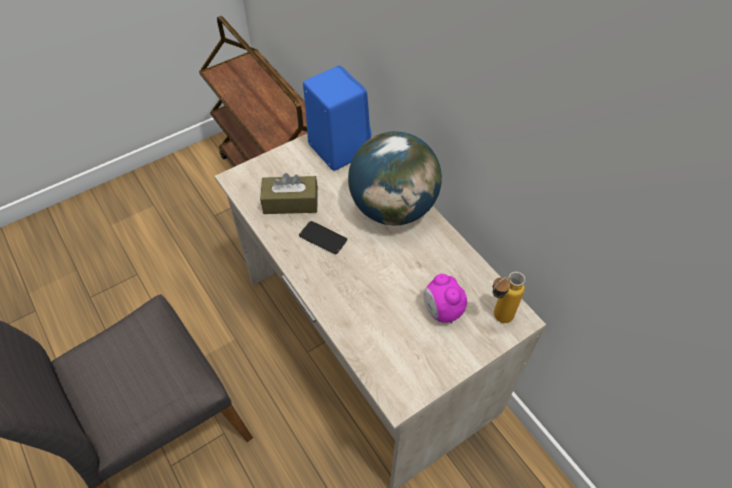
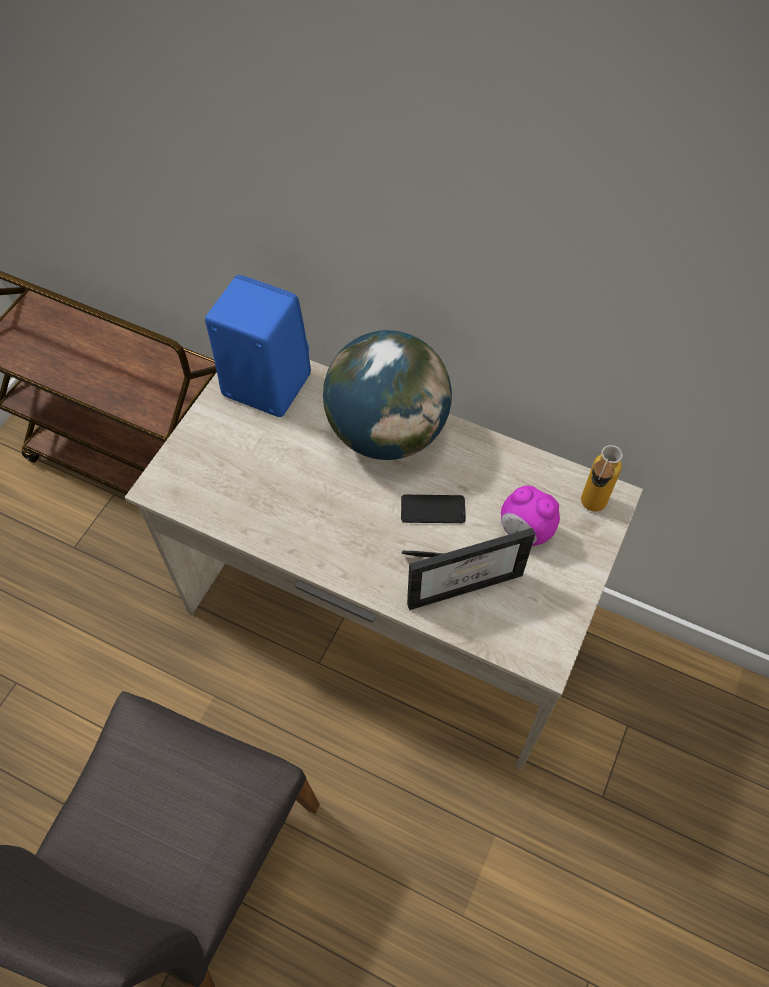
camera: 30 degrees left, 5 degrees up
(290, 202) = (254, 485): brown tissue box -> none
(323, 238) = (328, 511): phone -> phone (433, 509)
(379, 319) = (463, 578): none -> picture frame

